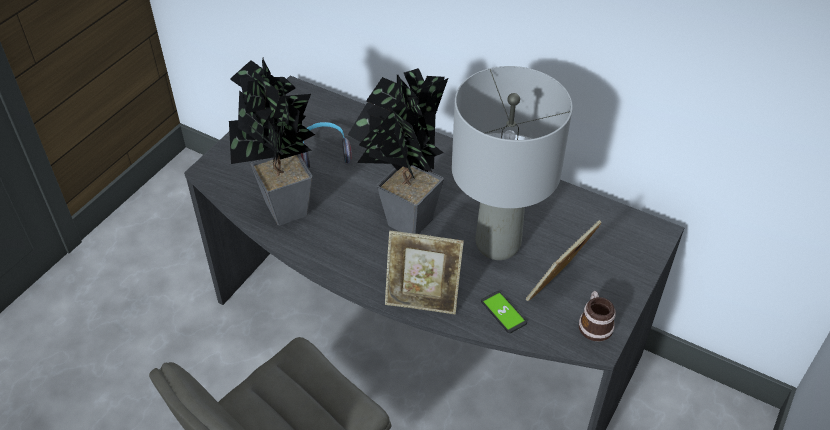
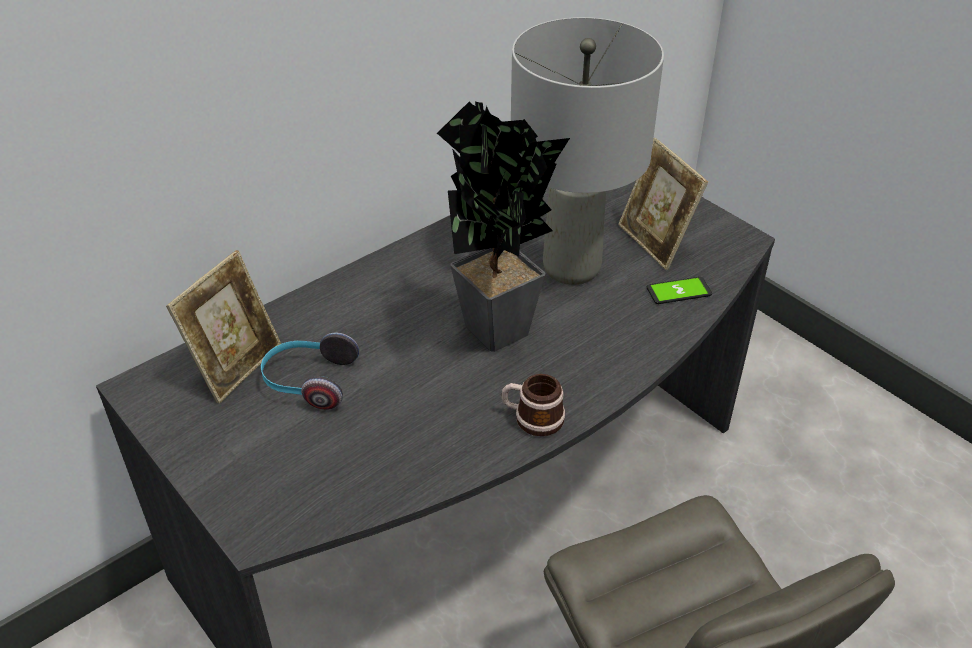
camera: 70 degrees left, 5 degrees down
(285, 215) = (419, 453): potted plant -> none
(422, 299) = (635, 351): picture frame -> picture frame (237, 367)
(594, 323) = (714, 233): mug -> mug (532, 418)

